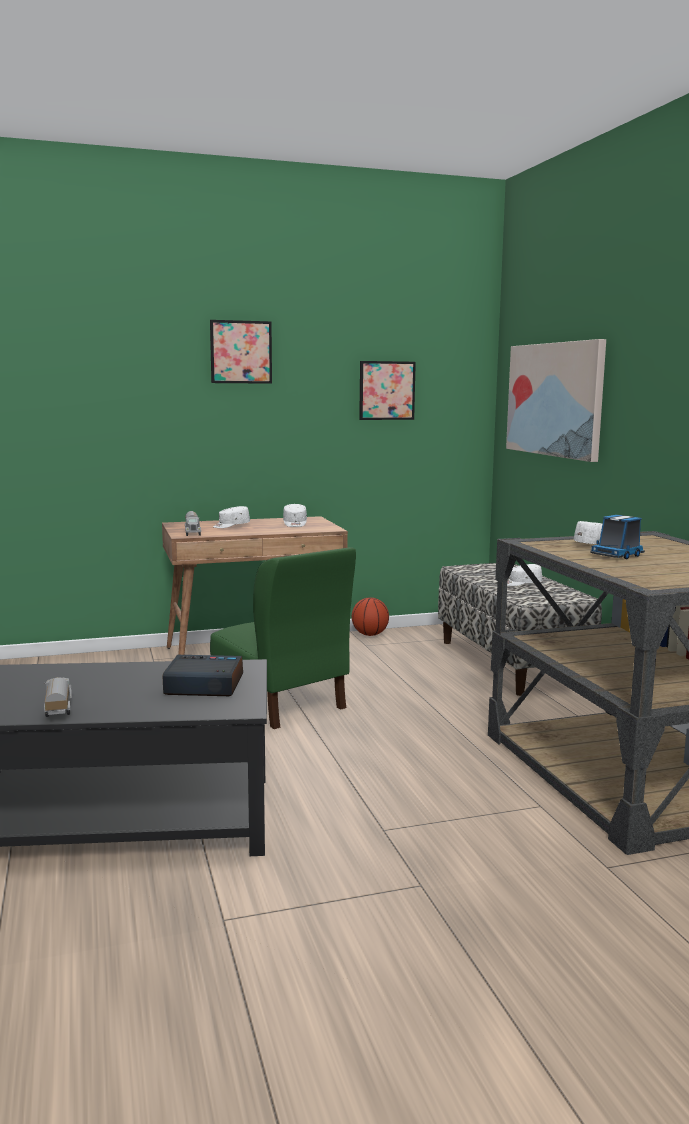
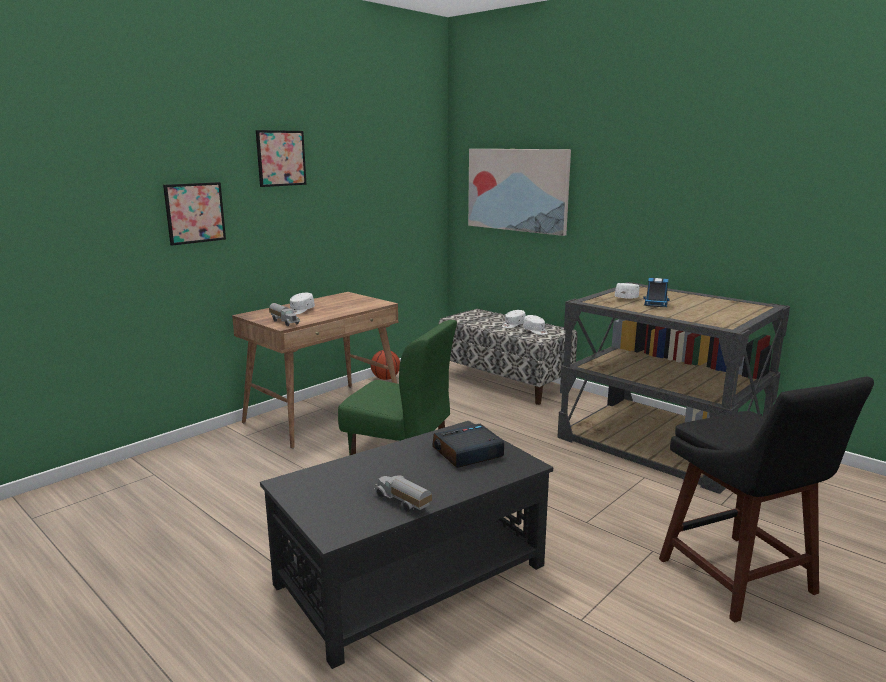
camera: 30 degrees left, 5 degrees up
(295, 524) = (345, 302): white cap -> white cap (535, 331)
(387, 390) = (383, 185): picture -> picture (195, 213)
(492, 957) = (740, 580): none -> black stool

